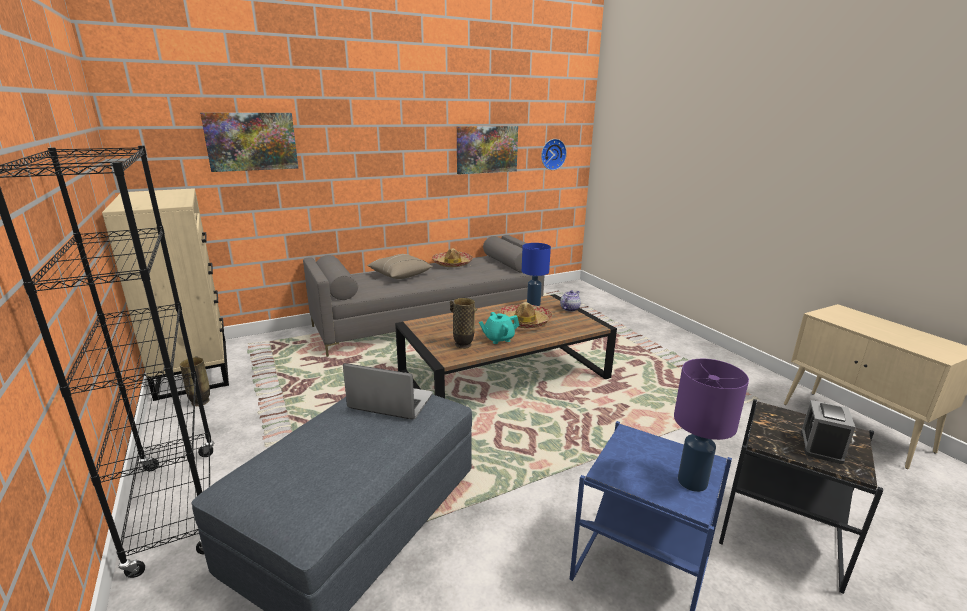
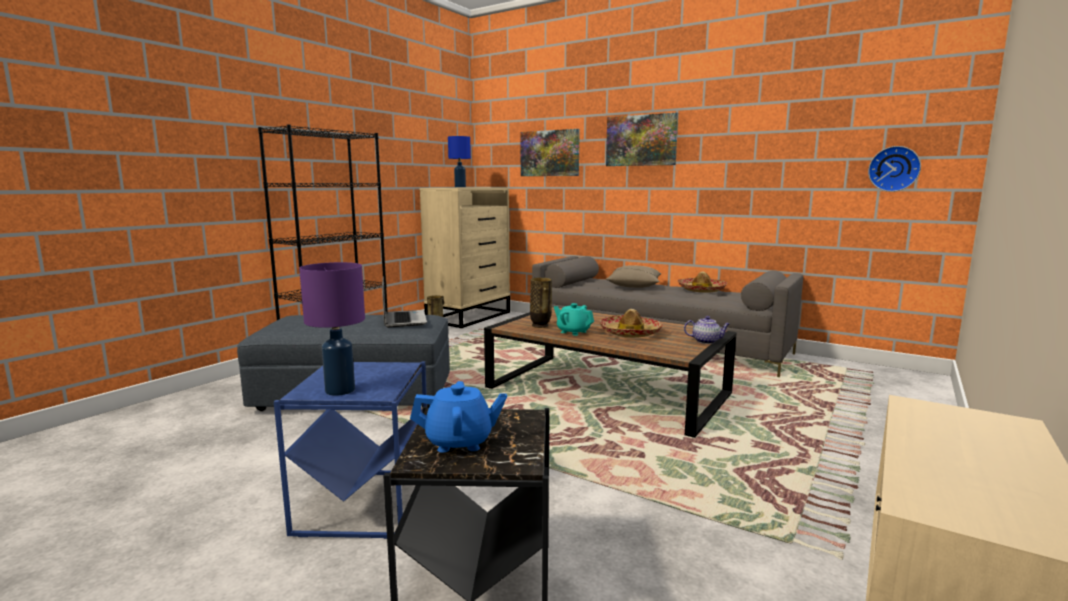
camera: 60 degrees right, 10 degrees down
(486, 149) = (778, 161): picture -> picture (641, 140)
(533, 304) = (683, 329): blue table lamp -> blue table lamp (460, 187)
(821, 447) = (460, 442): alarm clock -> blue teapot

